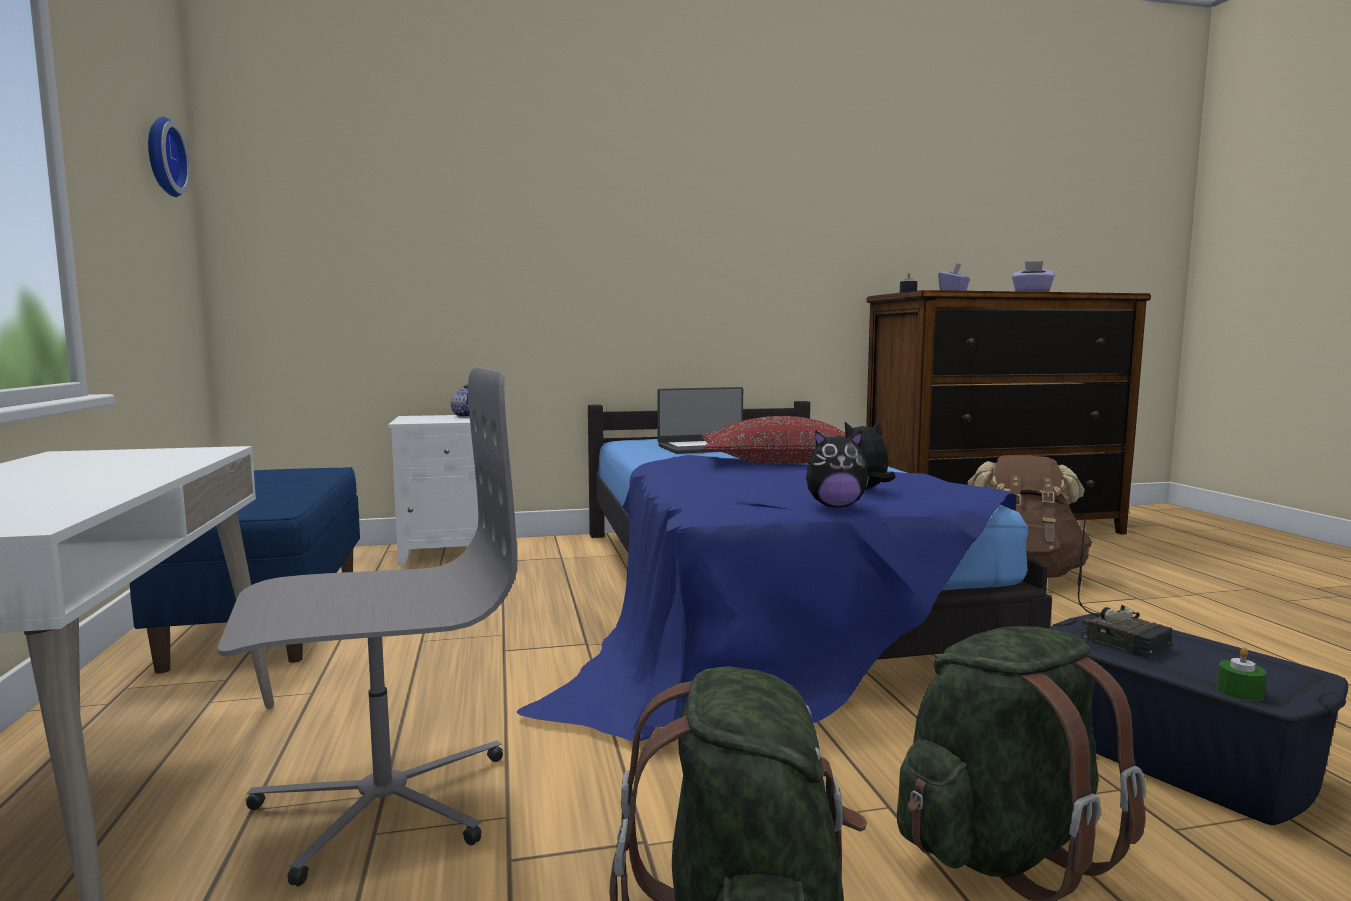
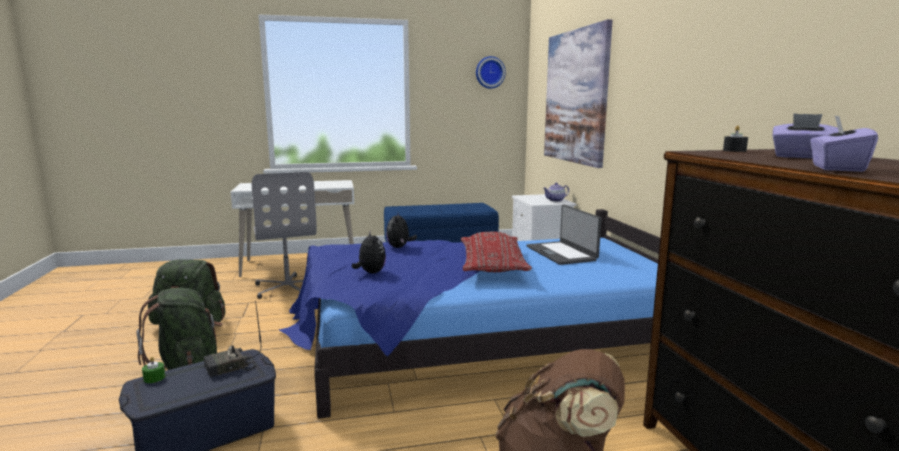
camera: 90 degrees right, 5 degrees up
(456, 239) = (575, 97): none -> picture
(835, 506) = (328, 264): plush toy -> plush toy (399, 247)

